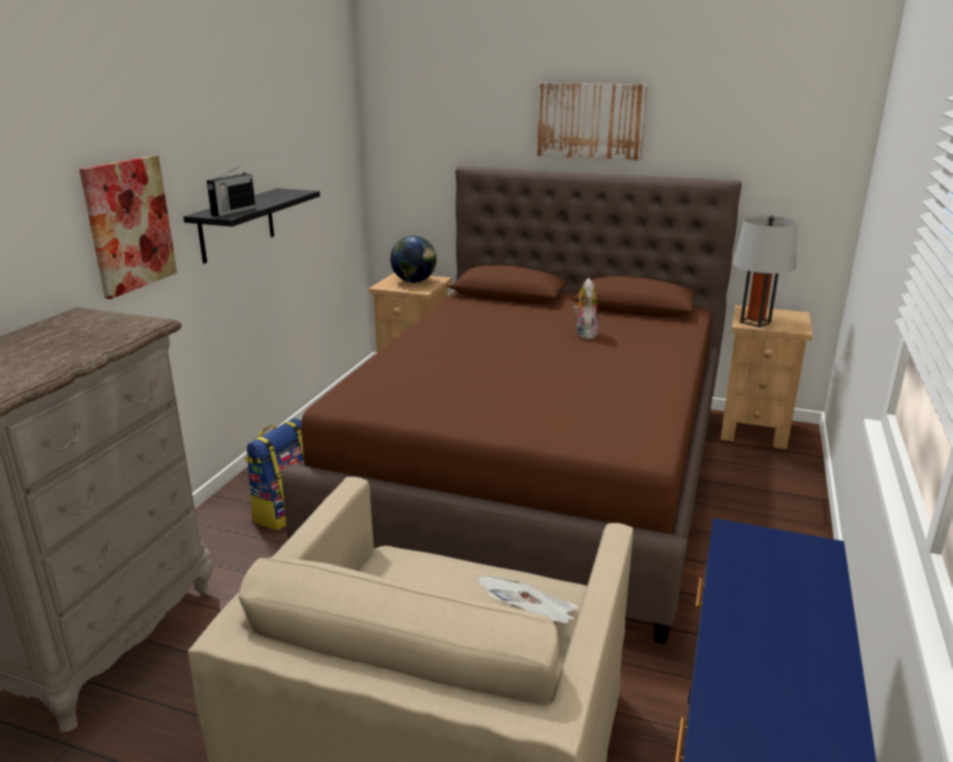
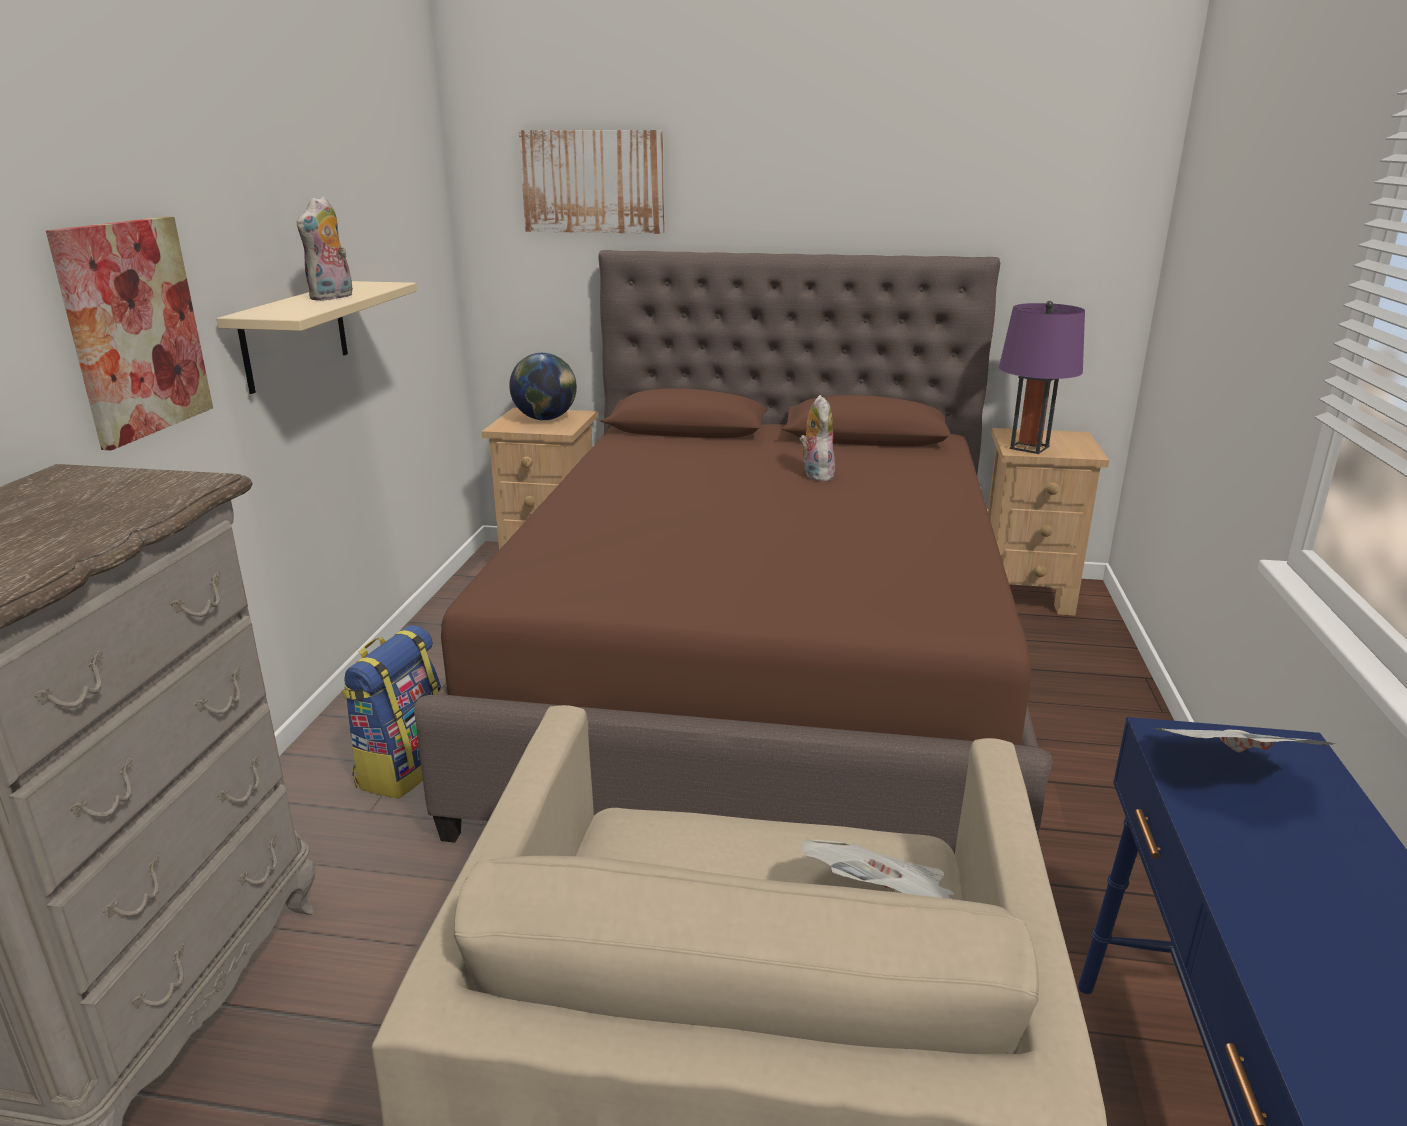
camera: 10 degrees left, 0 degrees up
(233, 211) = (295, 309): radio -> none
(237, 225) = (295, 335): black shelf -> beige shelf
(260, 202) = (332, 297): none -> plush toy
(590, 121) = (790, 180): picture -> picture (593, 182)
(755, 322) = (1029, 448): grey table lamp -> purple table lamp
(761, 559) = (1228, 772): none -> newspaper

